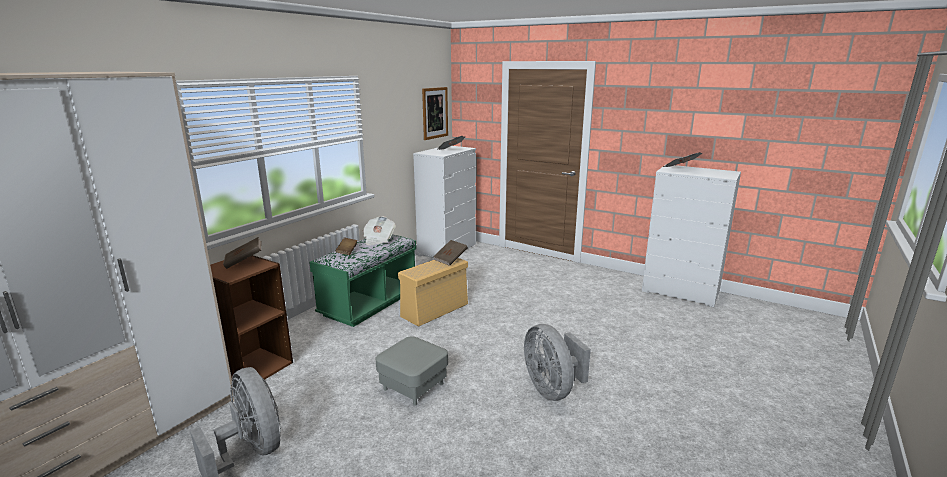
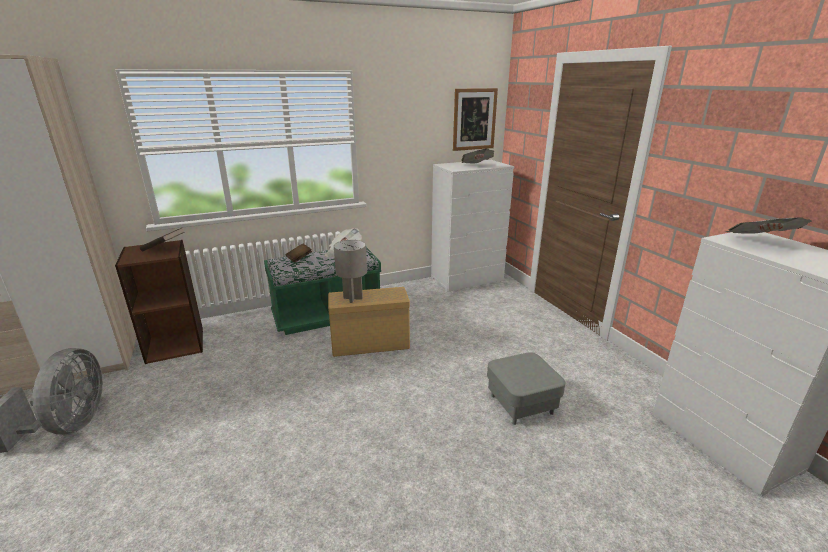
camera: 35 degrees right, 5 degrees up
(413, 386) = (245, 422): grey ottoman -> grey ottoman (521, 404)
(425, 270) = (352, 298): none -> grey table lamp
(450, 259) = (395, 293): brown book -> none
(552, 389) = (356, 505): grey fan -> none

